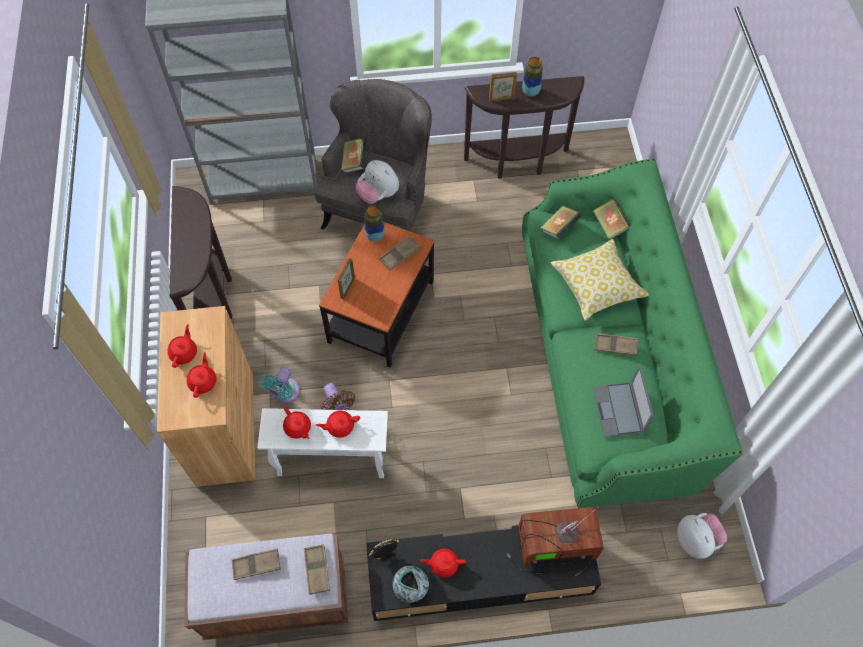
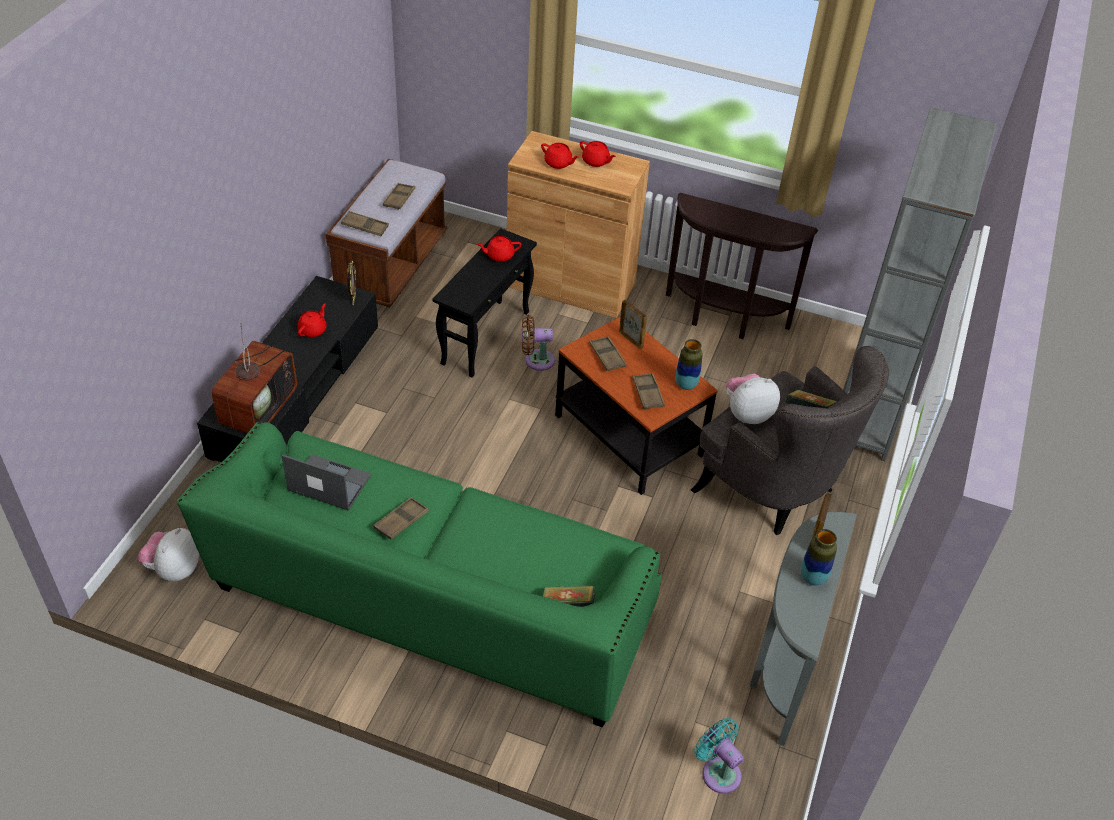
camera: 115 degrees right, 15 degrees down
(284, 393) = (580, 332): turquoise fan -> turquoise fan (718, 771)
(331, 461) = (485, 338): white side table -> black side table
(339, 426) = (480, 280): red teapot -> none
(376, 295) = (607, 356): none -> brown tray
(411, 589) = (311, 303): vase -> none
(518, 164) = (781, 668): brown console table -> grey console table
(559, 229) = (595, 553): book -> none
(597, 285) = (490, 547): pillow -> none
(696, 540) = (174, 569): plush toy -> plush toy turned 105 degrees clockwise

